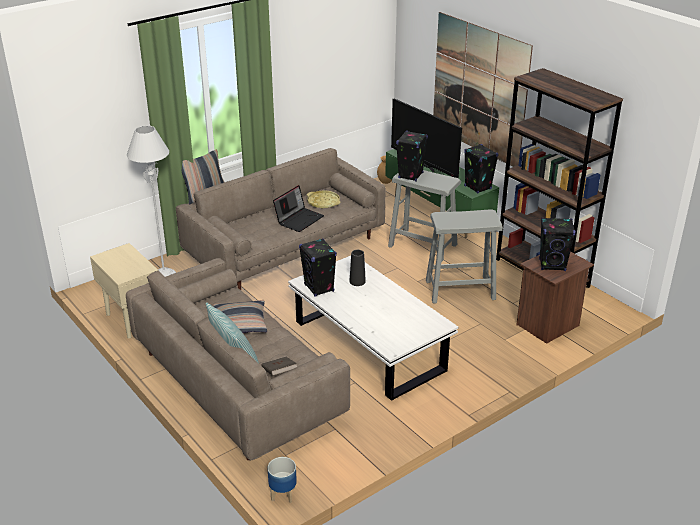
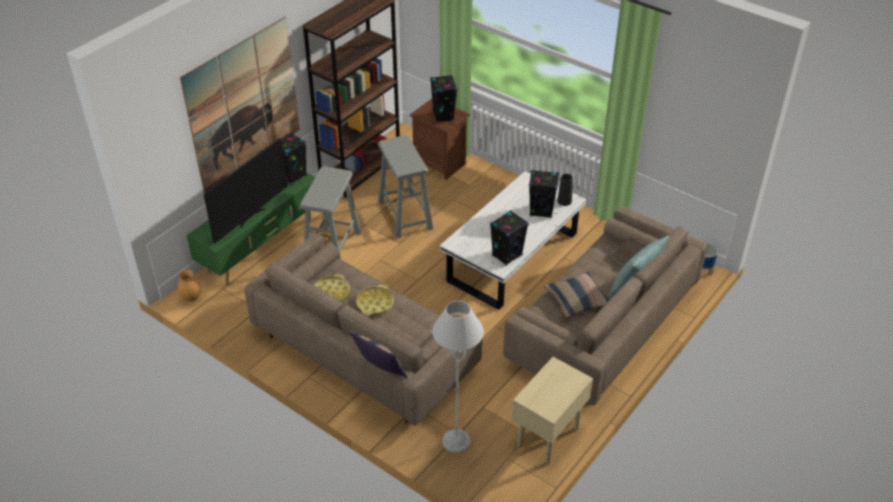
camera: 105 degrees left, 10 degrees up
(299, 219) = (375, 303): laptop -> yellow tray
(357, 281) = (485, 234): black vase -> black vase (564, 201)
(410, 175) = (324, 198): black speaker -> black speaker (541, 211)

